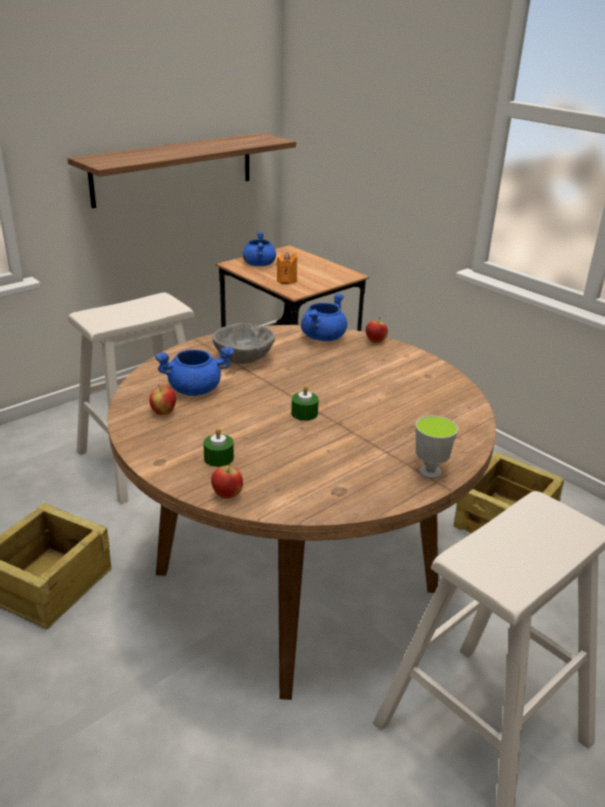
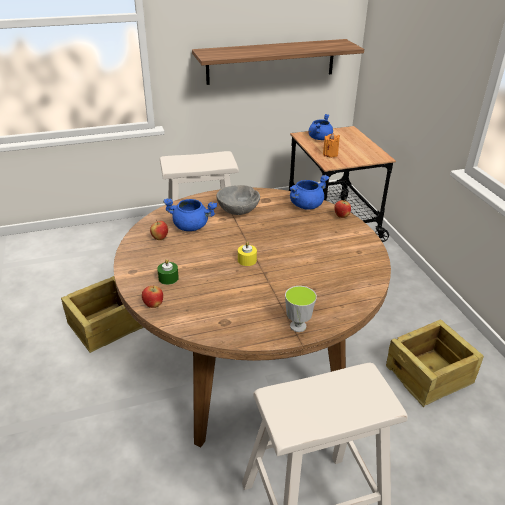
camera: 25 degrees right, 5 degrees up
(304, 413) = (247, 260): green candle -> yellow candle

